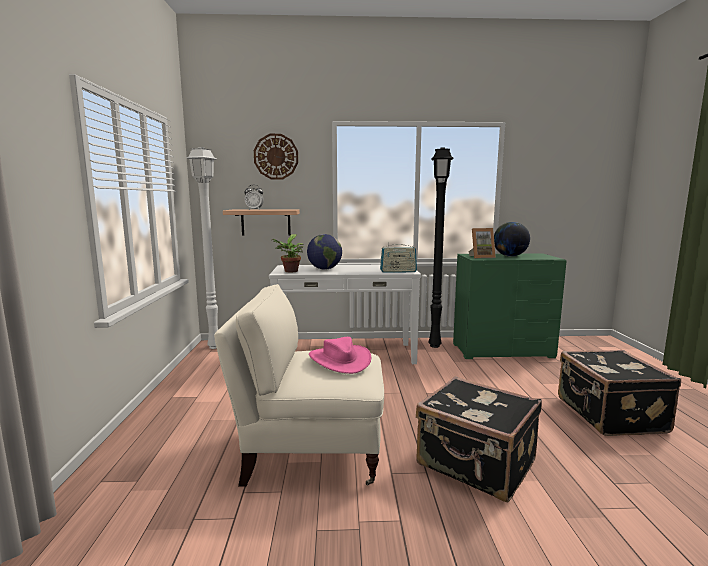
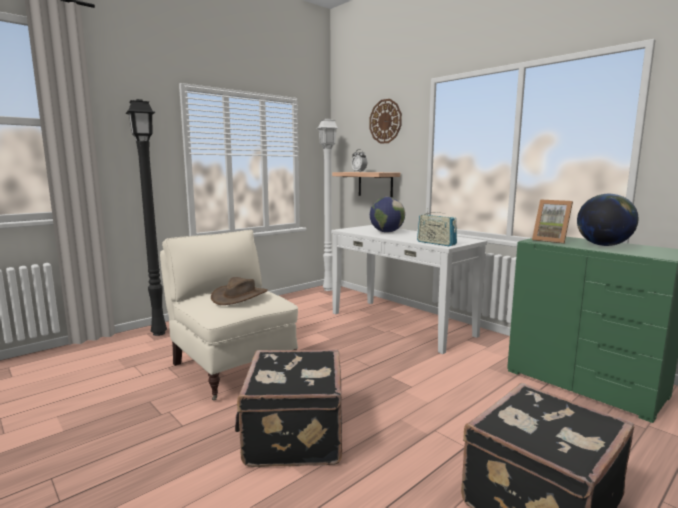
camera: 50 degrees right, 0 degrees up
(290, 271) = (354, 230): potted plant -> none
(339, 360) = (239, 296): pink hat -> brown hat
(434, 345) = (506, 347): black floor lamp -> black floor lamp (160, 333)

